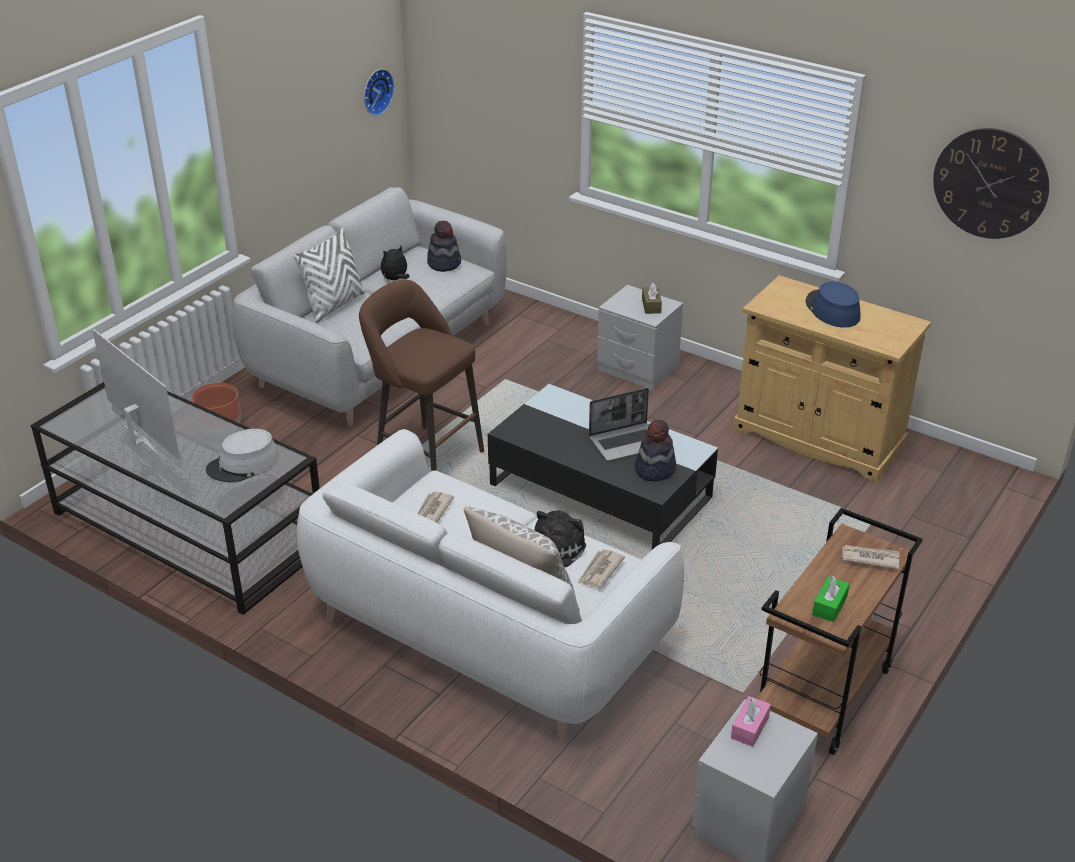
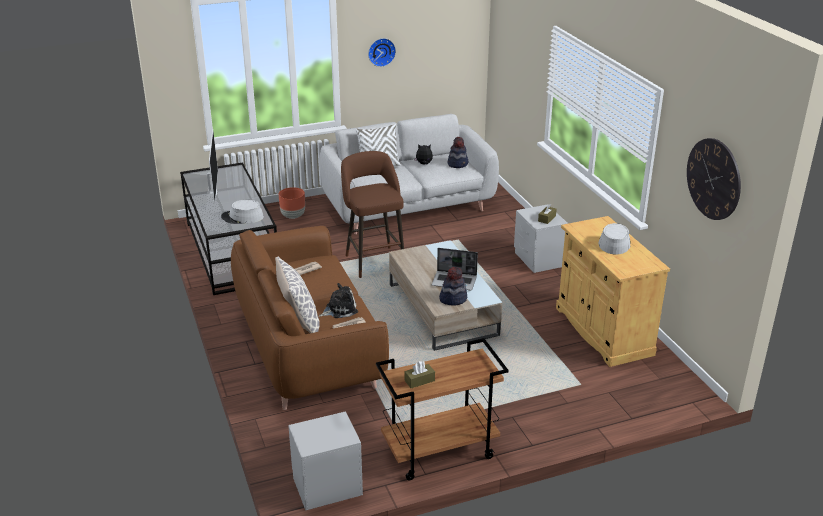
camera: 35 degrees right, 5 degrees down
(376, 91) = (462, 56): wall clock -> wall clock (381, 51)
(487, 632) = (308, 348): white sofa -> brown sofa
(600, 491) = (442, 309): black coffee table -> beige coffee table
(750, 727) = (330, 424): pink tissue box -> none
(829, 606) = (419, 380): green tissue box -> brown tissue box
(832, 310) = (614, 242): blue hat -> grey hat
(869, 558) = (473, 369): newspaper -> none

